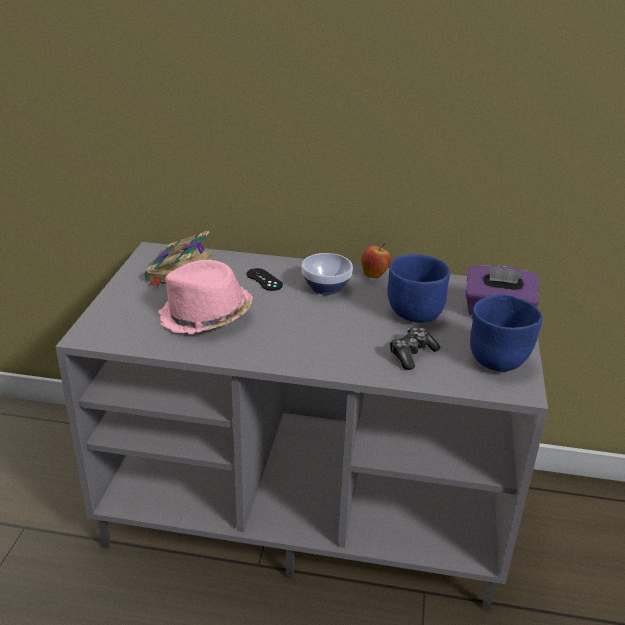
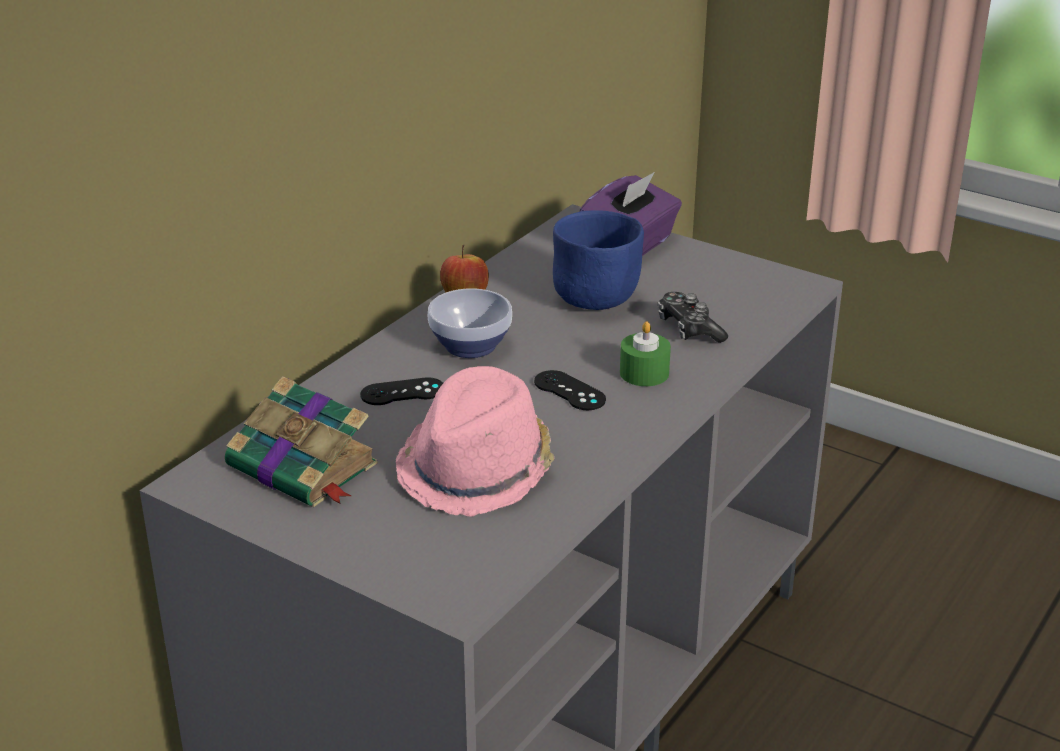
camera: 65 degrees left, 0 degrees up
(303, 327) = (569, 391): none -> black game controller
(343, 348) = (644, 373): none -> green candle
(498, 360) = (736, 278): blue bowl -> none

